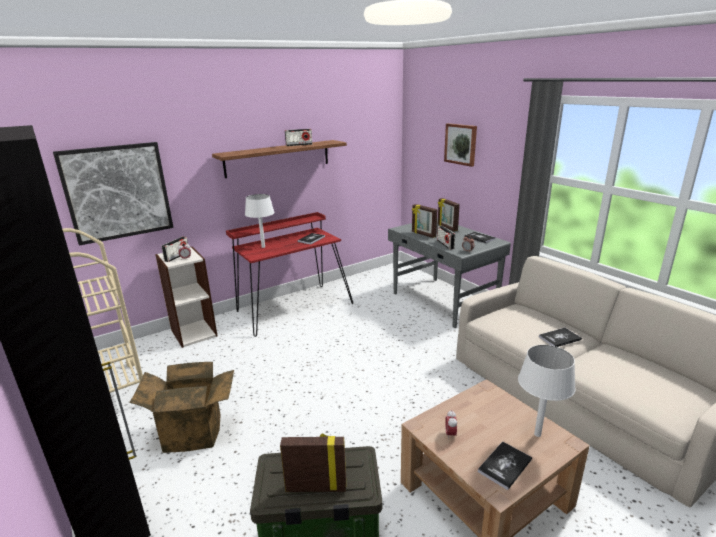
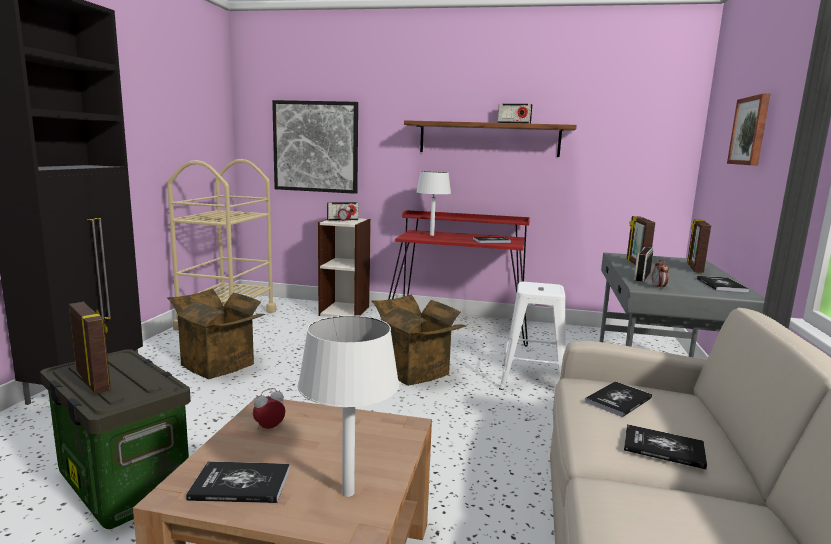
camera: 45 degrees right, 10 degrees down
(330, 354) = (417, 371): none -> cardboard box
(390, 325) = (531, 379): none -> white stool
(513, 323) = (618, 400): none -> book

